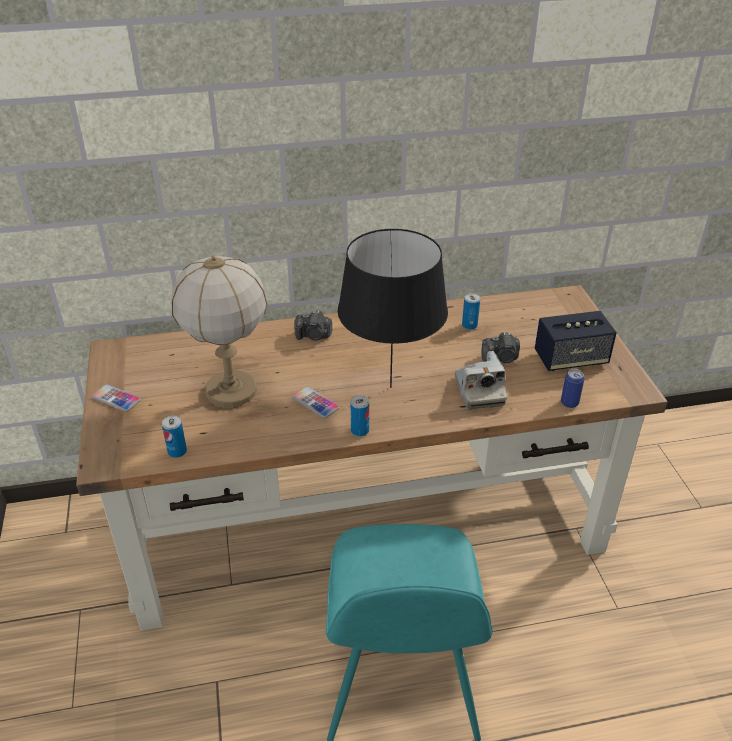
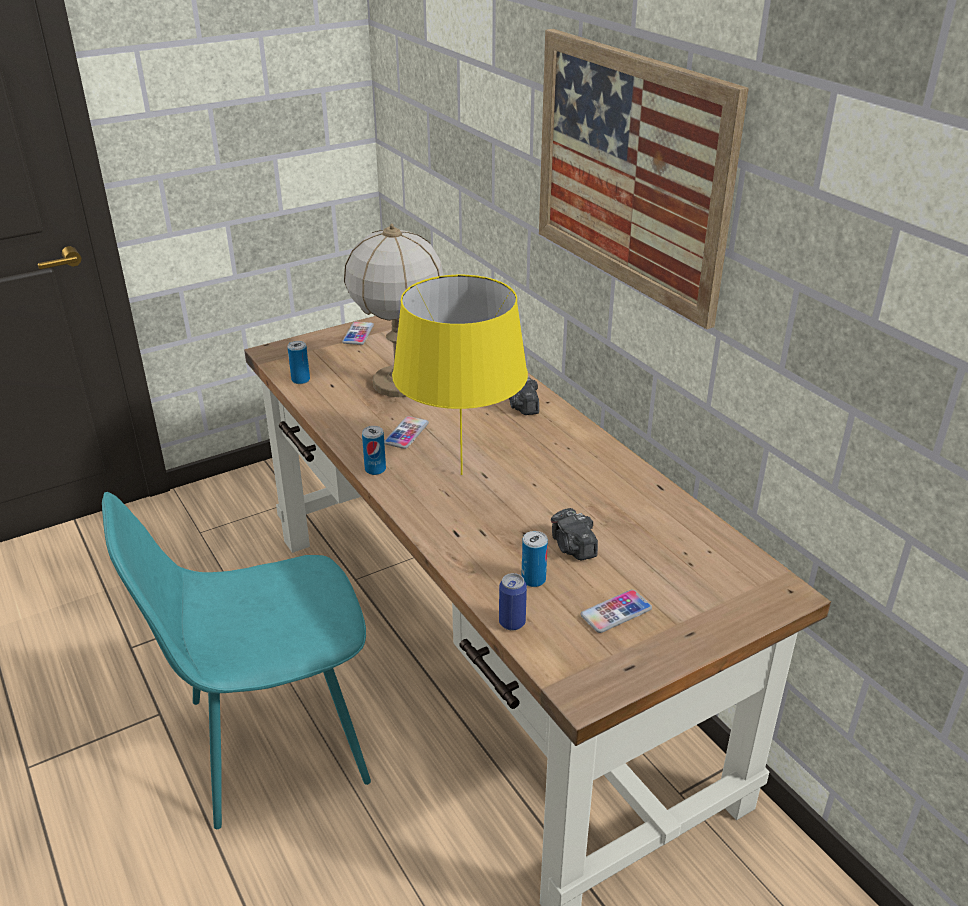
camera: 70 degrees right, 5 degrees down
(361, 114) = (630, 171): none -> picture
(391, 386) = (462, 474): black table lamp -> yellow table lamp
(469, 325) = (629, 510): can -> can (533, 579)
(479, 391) = (491, 540): camera -> none
(570, 359) = (616, 612): speaker -> phone

